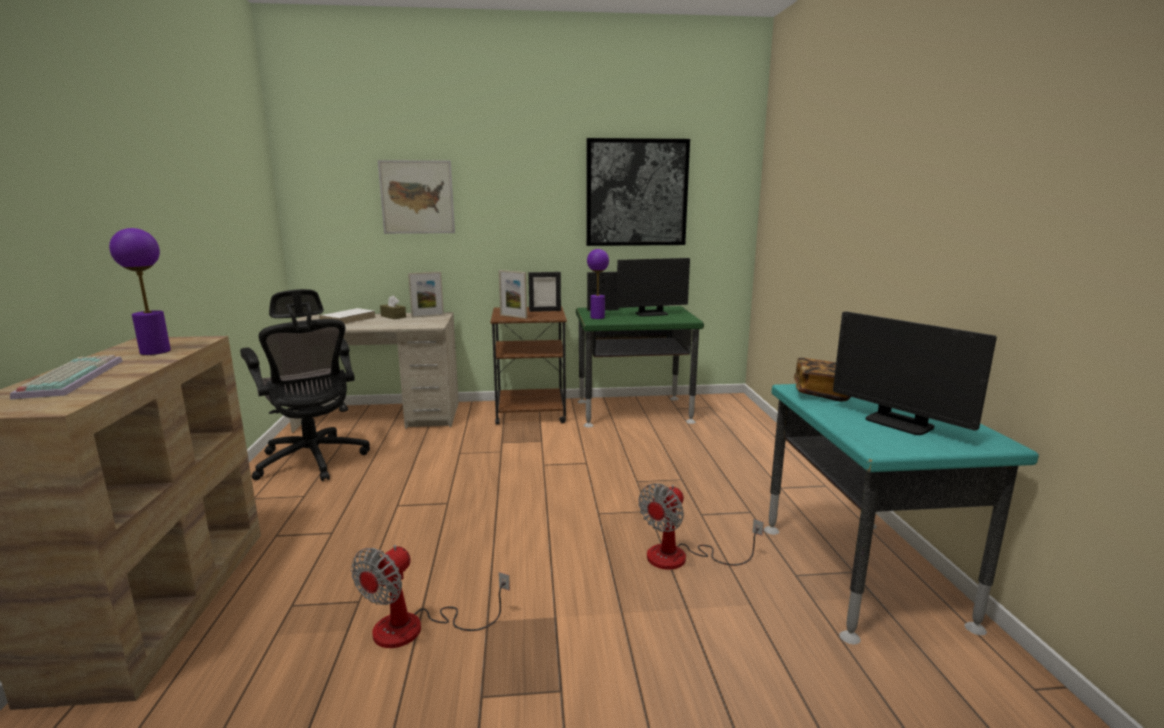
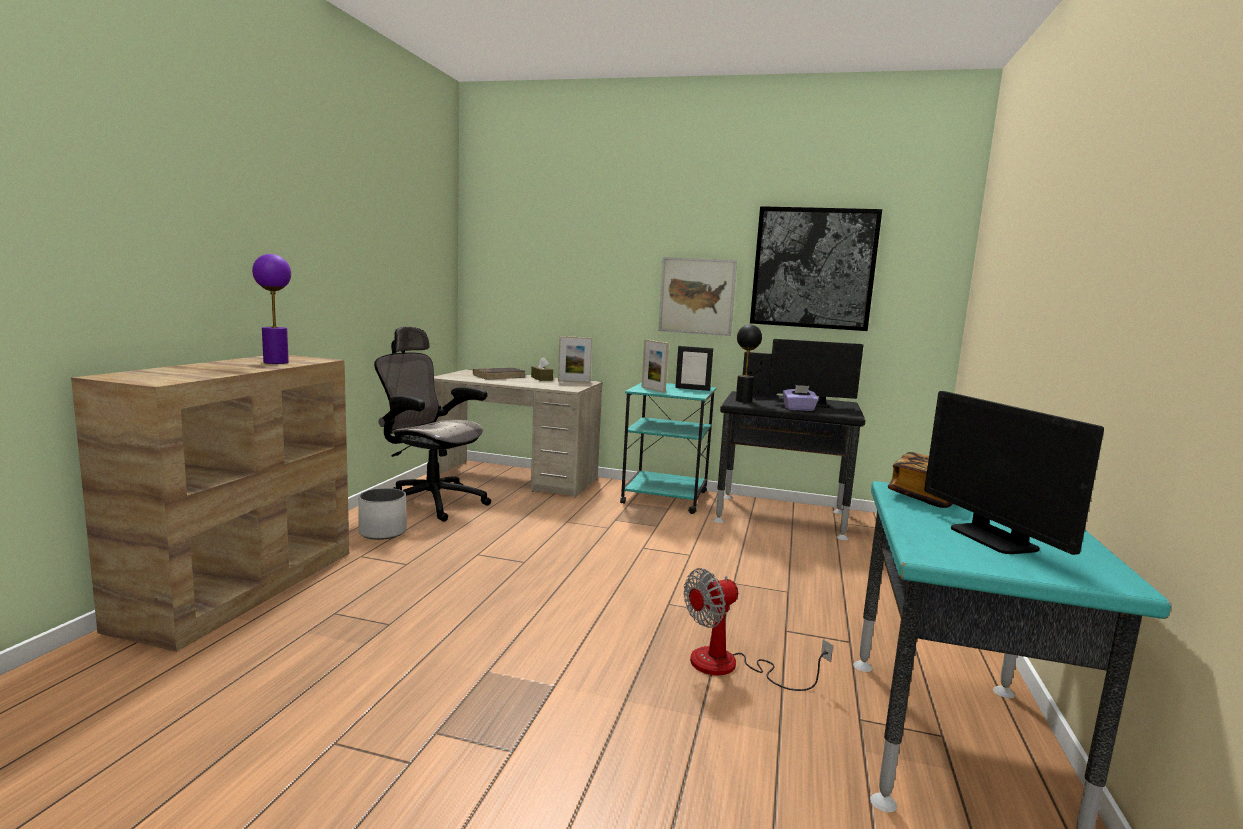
camera: 20 degrees right, 5 degrees down
(70, 378) = (195, 369): keyboard -> none
(282, 503) = (383, 532): none -> white planter
(312, 461) = (432, 503): office chair -> office chair turned 135 degrees clockwise
(348, 319) = (499, 376): white book -> brown book
(416, 628) = (420, 659): fan -> none
(417, 197) = (581, 262): picture -> picture (697, 296)
(532, 412) = (666, 498): brown cart -> turquoise cart
(597, 317) = (743, 401): purple table lamp -> black table lamp
(634, 411) = (781, 516): green desk -> black desk
(648, 320) = (799, 409): none -> purple tissue box

